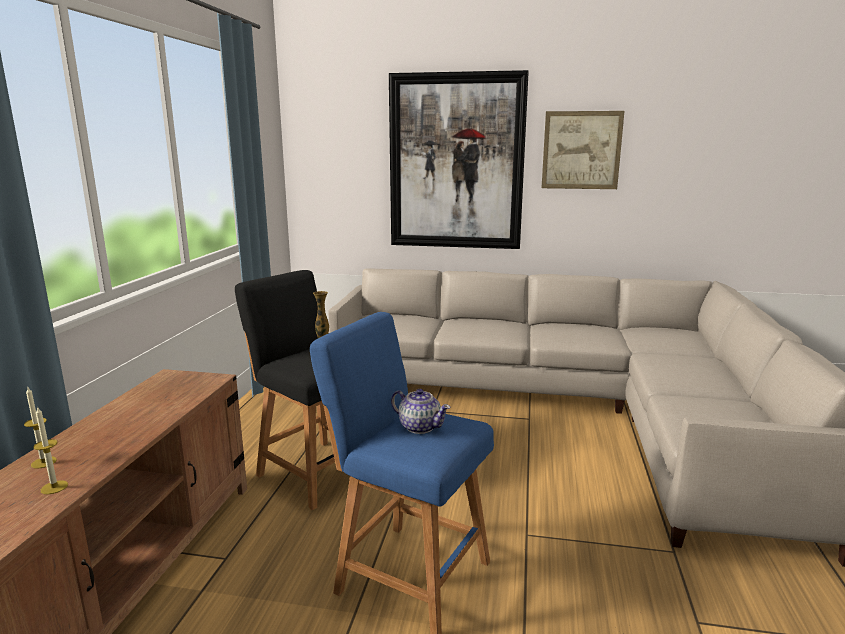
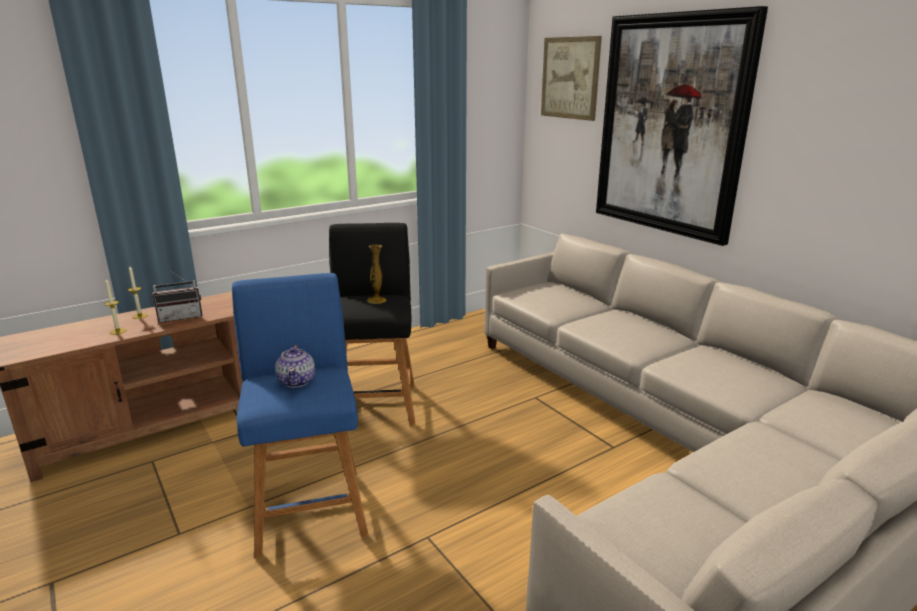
camera: 45 degrees right, 5 degrees up
(114, 441) = (181, 317): none -> radio
(581, 150) = (825, 122): picture -> picture (570, 78)

